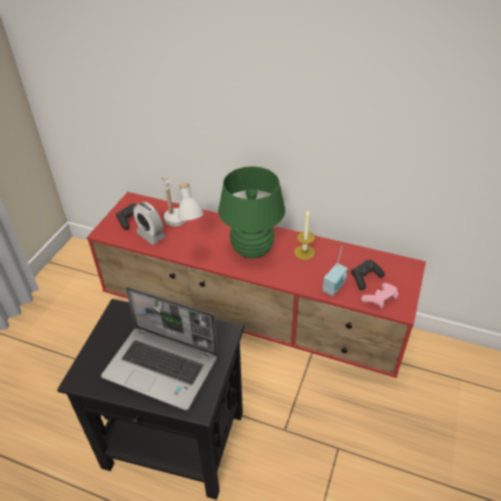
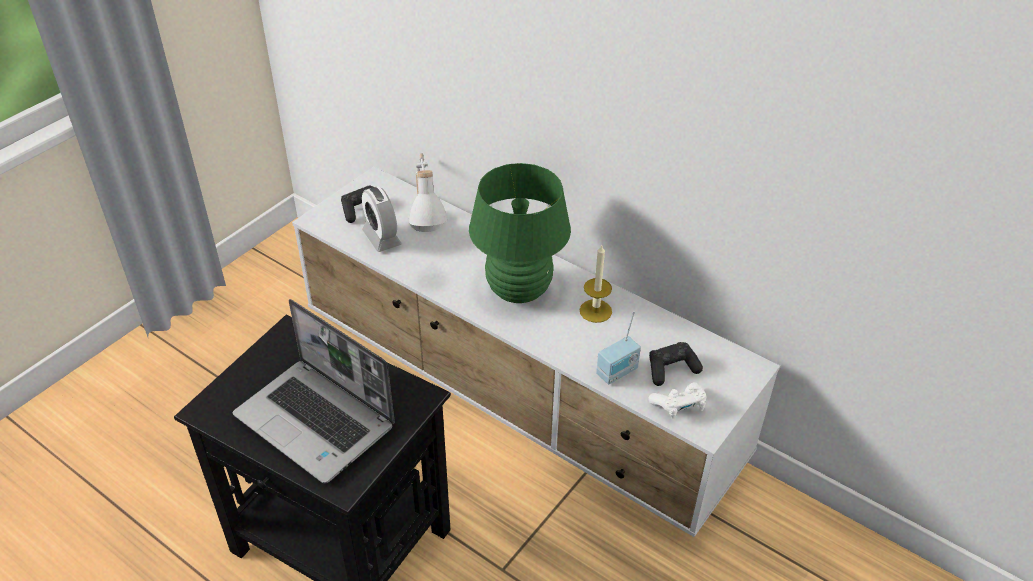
camera: 15 degrees right, 0 degrees up
(253, 319) = (517, 399): red tv stand -> white tv stand
(380, 299) = (679, 406): pink game controller -> white game controller

